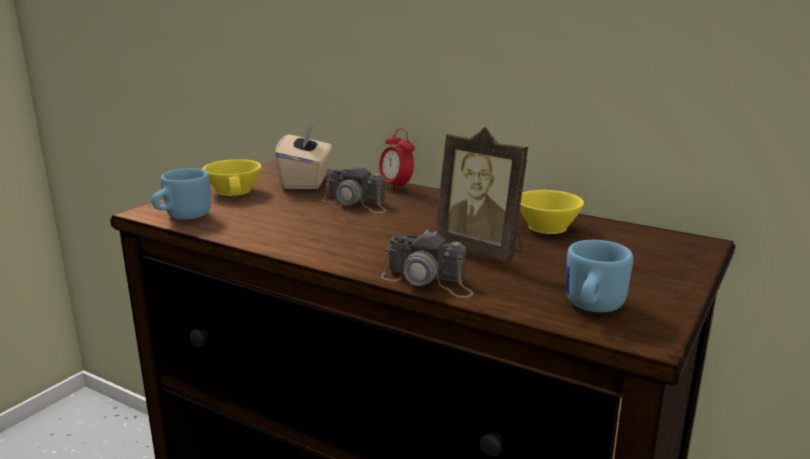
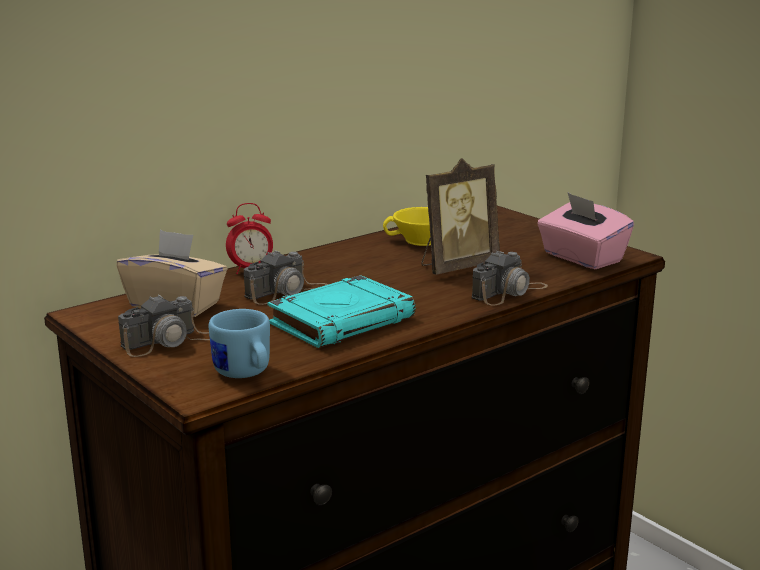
camera: 70 degrees left, 0 degrees up
(236, 191) = (171, 341): yellow cup -> camera
(303, 228) = (342, 320): none -> turquoise book
(591, 308) = (581, 258): blue mug -> pink tissue box

